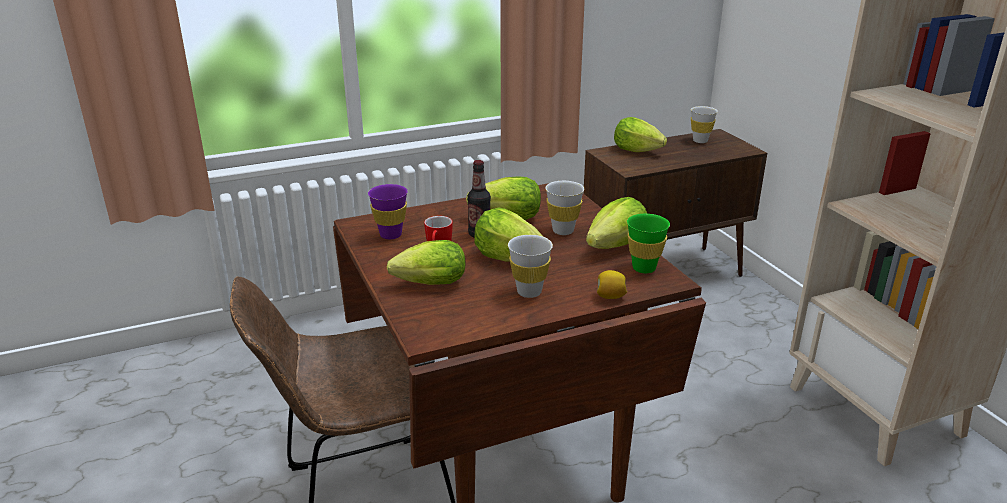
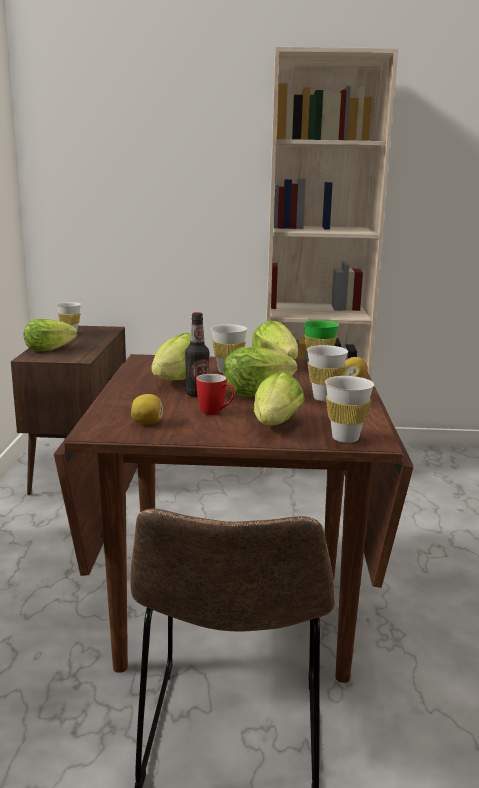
camera: 65 degrees left, 10 degrees down
(391, 235) = (147, 423): purple cup -> lemon
(422, 322) = (345, 438): none -> white cup

